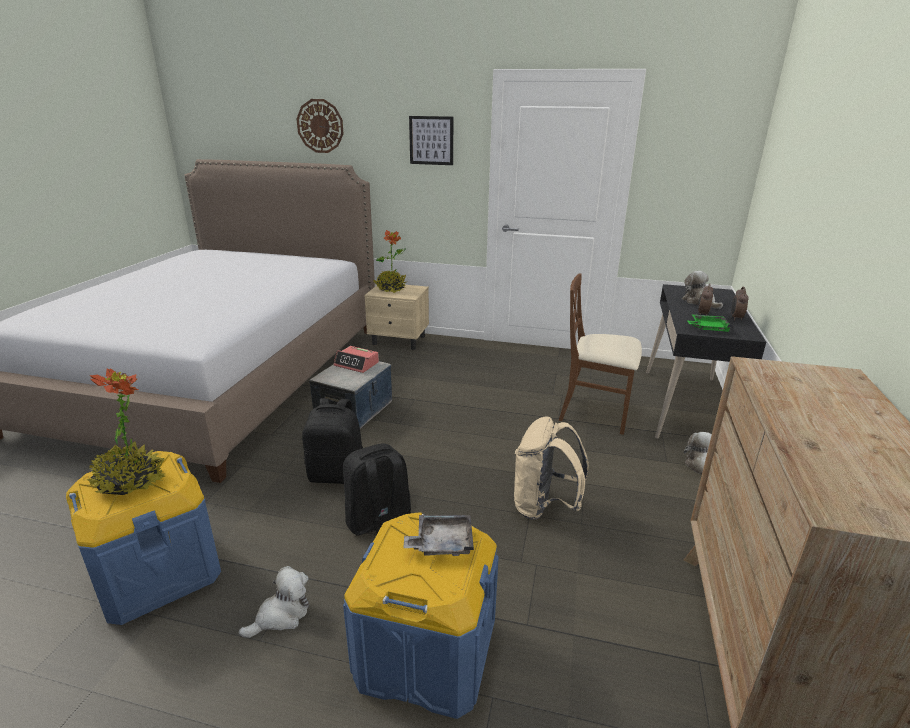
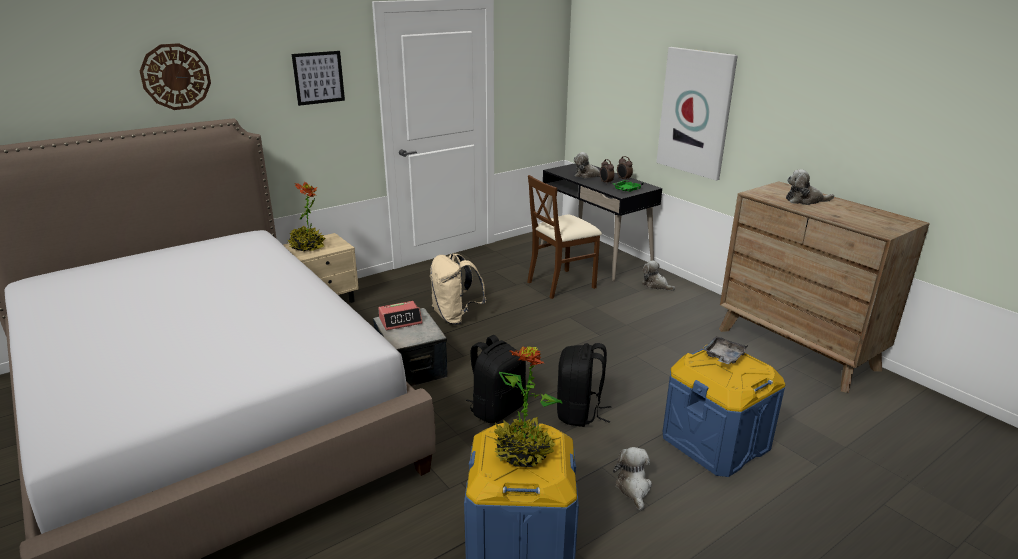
camera: 50 degrees left, 0 degrees up
(544, 507) = (633, 347): beige backpack -> beige backpack (455, 317)
(820, 405) = (804, 200): none -> plush toy
(822, 235) = (696, 112): none -> picture

